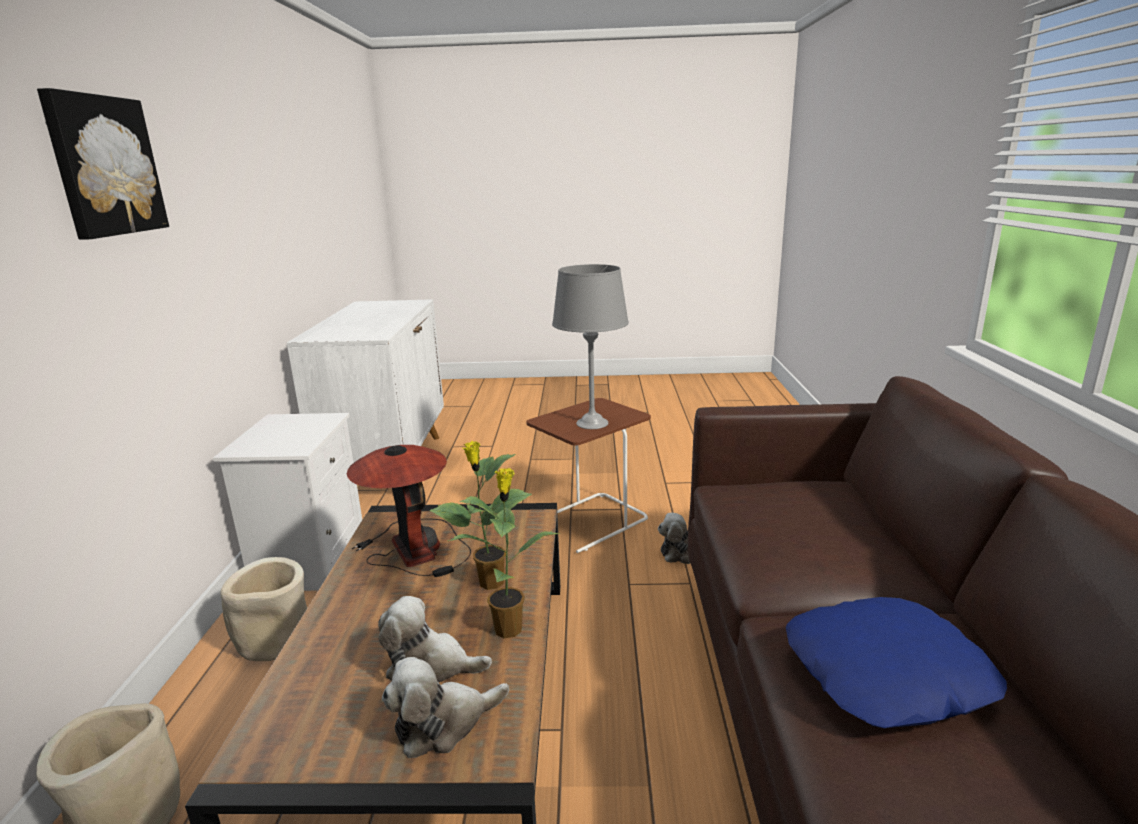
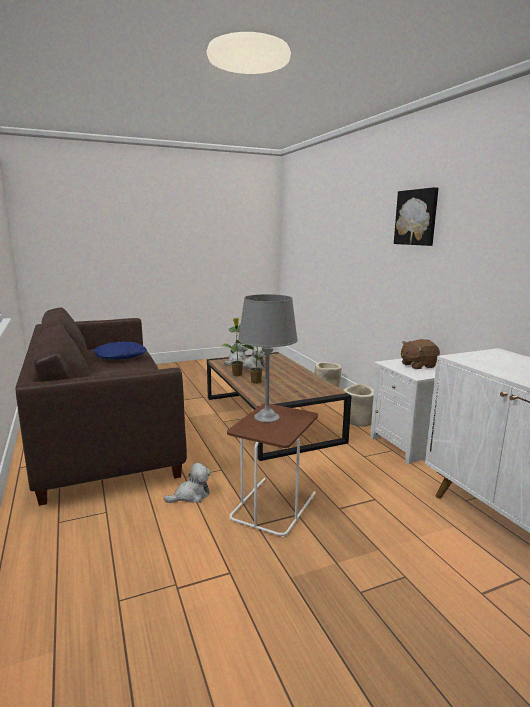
camera: 155 degrees right, 5 degrees down
(271, 436) = (417, 365): none -> brown plush toy
(414, 548) = (301, 385): table lamp -> none

